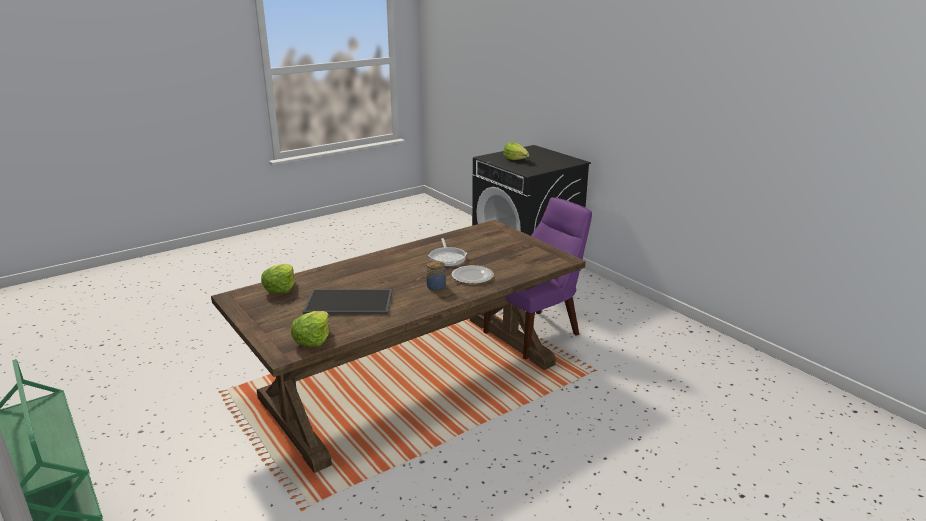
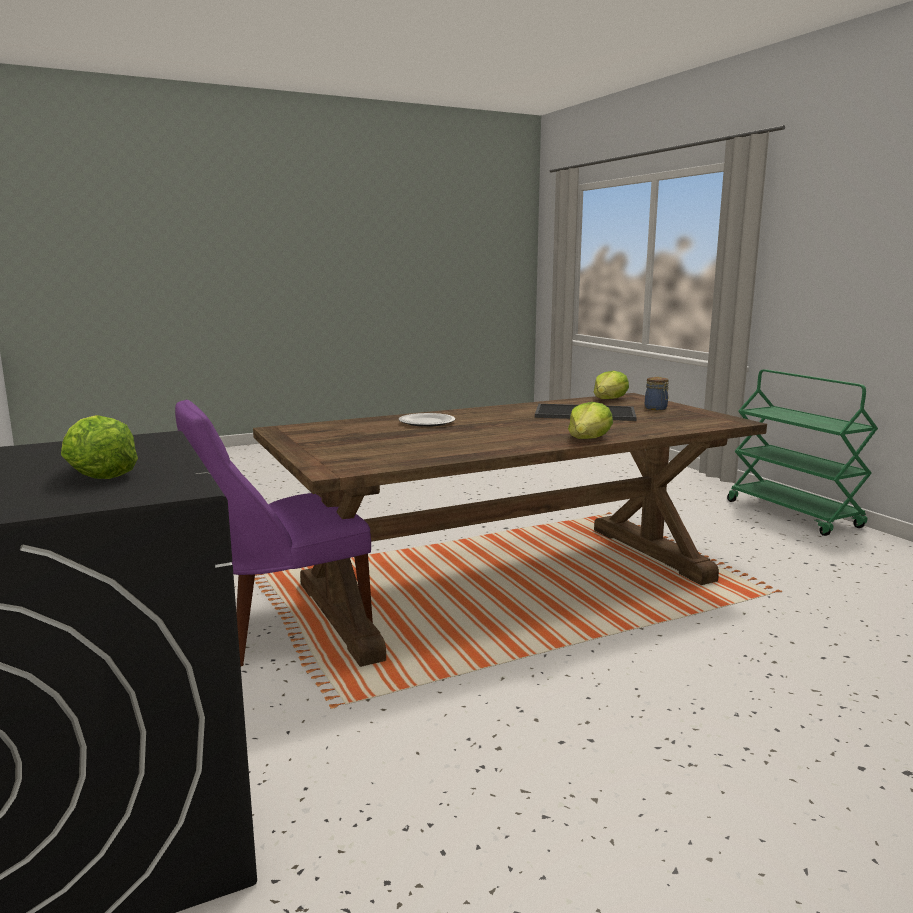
camera: 170 degrees left, 10 degrees down
(280, 288) = (682, 424): lettuce -> lettuce (588, 439)
(435, 286) = (479, 418): jar -> jar (656, 408)
(447, 258) = (450, 437): frying pan -> none

